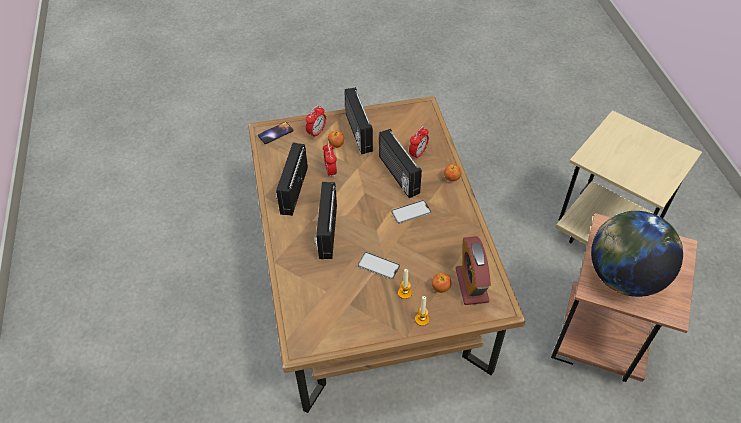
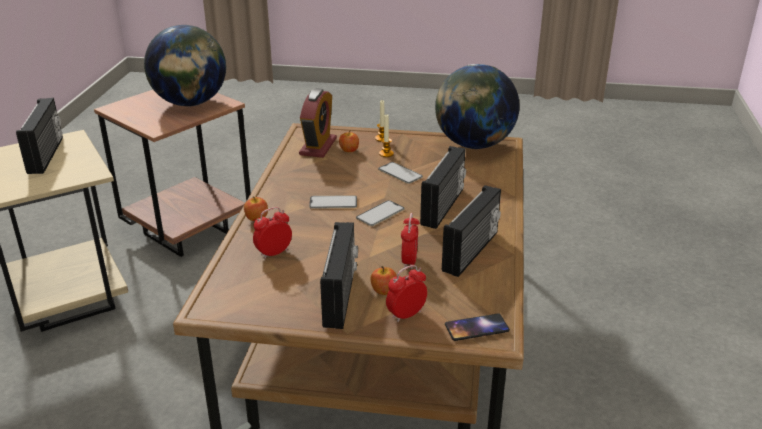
camera: 160 degrees left, 20 degrees down
(328, 333) = (474, 145): none -> globe
(370, 210) = (380, 213): none -> phone
(397, 175) = (321, 237): radio -> radio (47, 155)

